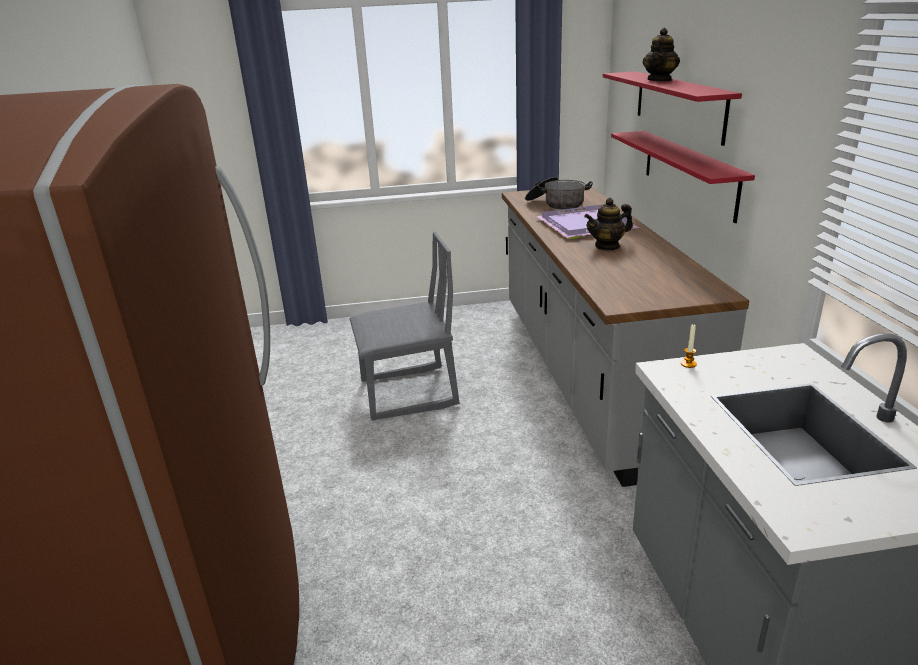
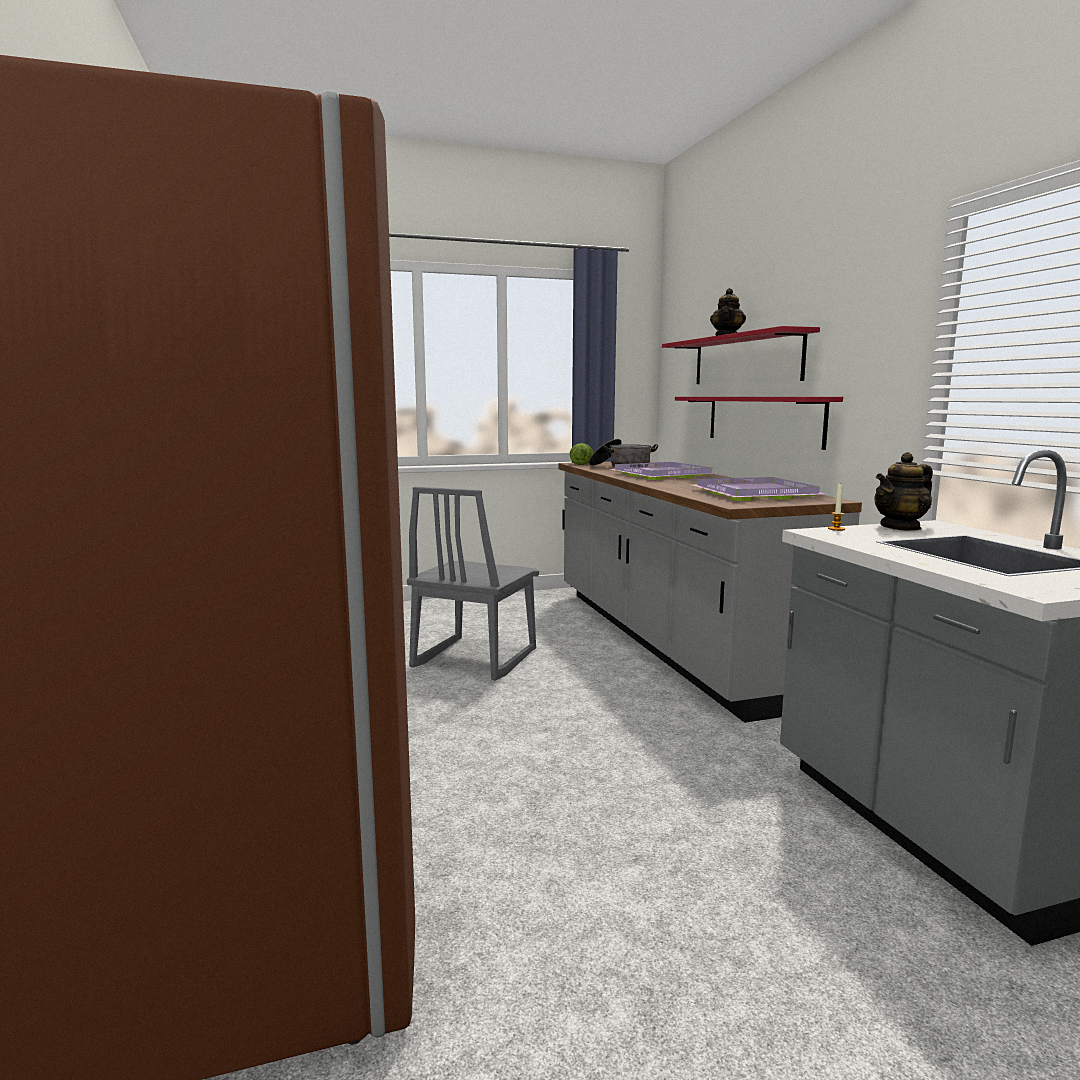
camera: 10 degrees left, 15 degrees down
(408, 394) = (473, 659): grey chair -> grey chair turned 135 degrees clockwise
(522, 195) = (581, 464): none -> lettuce
(607, 246) = (694, 482): teapot -> teapot (901, 527)
(653, 276) = (756, 493): none -> purple tray

